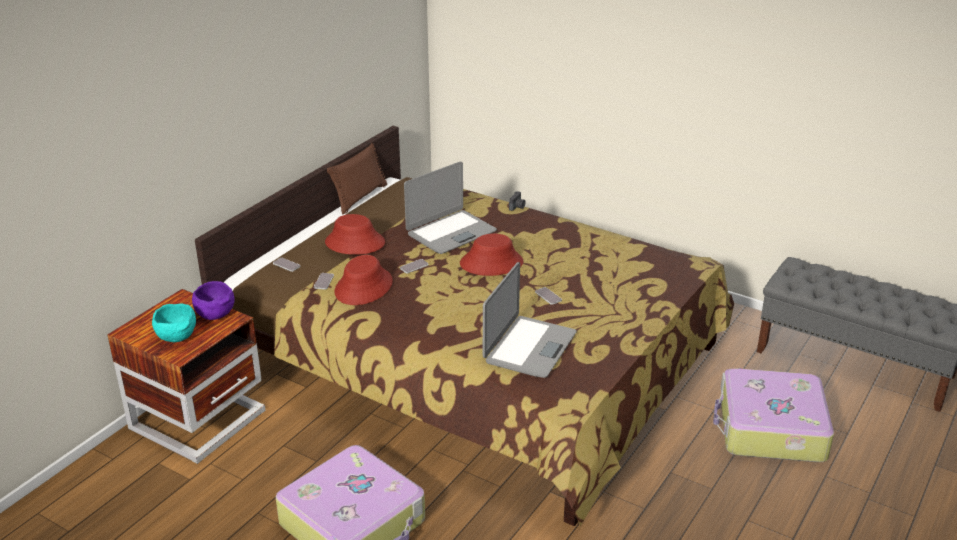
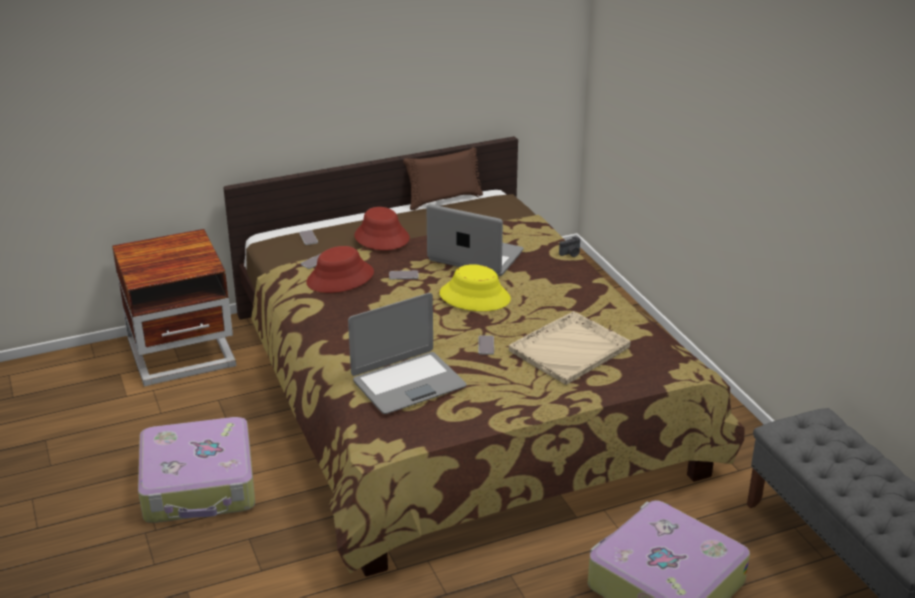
camera: 35 degrees right, 0 degrees up
(178, 338) = (153, 266): turquoise bowl -> none
(214, 315) = (200, 258): purple bowl -> none
(451, 233) = (475, 257): laptop -> laptop turned 150 degrees counterclockwise
(491, 263) = (475, 297): red hat -> yellow hat
(609, 276) = (570, 349): none -> beige tray

